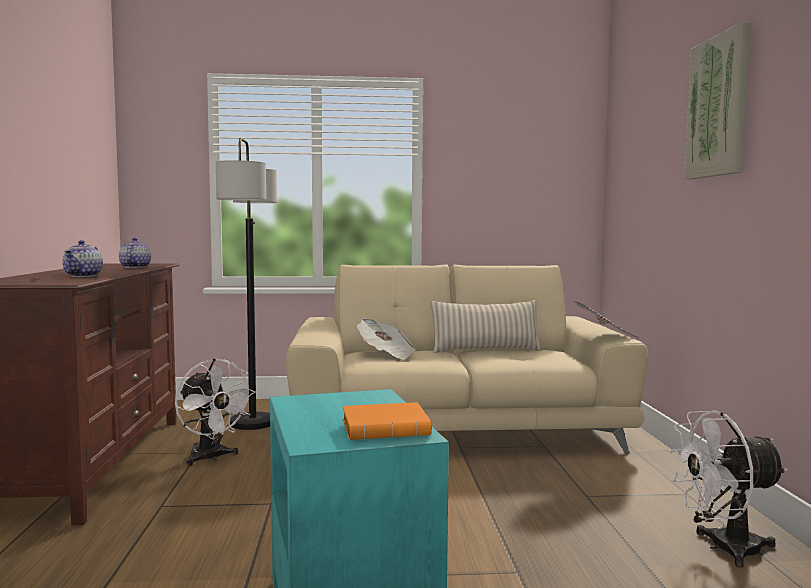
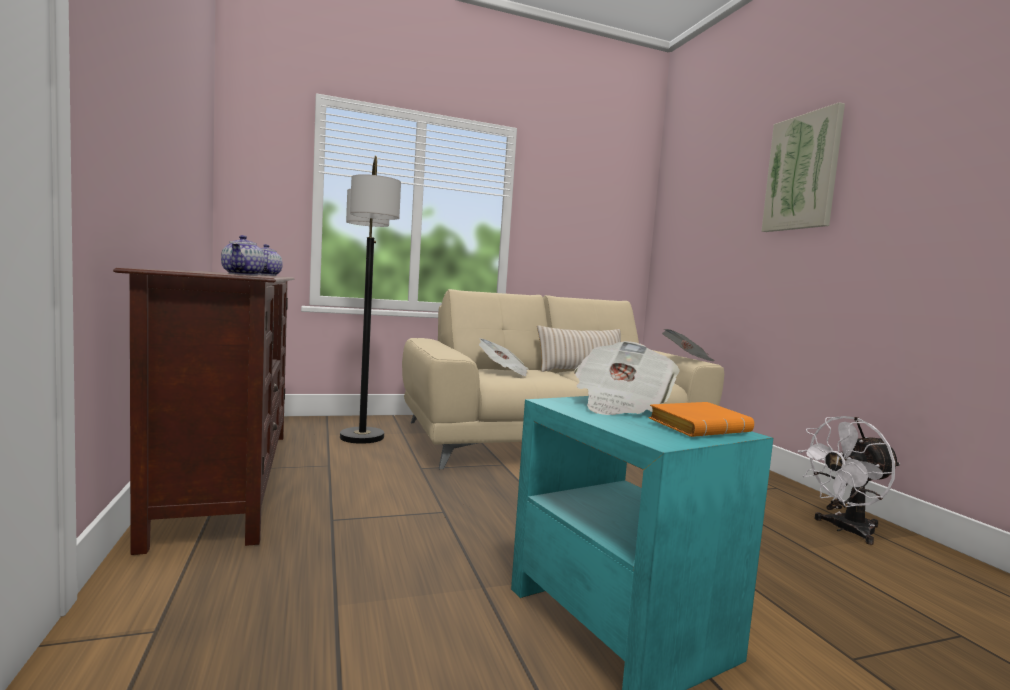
camera: 15 degrees left, 0 degrees up
(211, 458) = (347, 470): white fan -> none
(355, 404) = (620, 406): none -> newspaper

